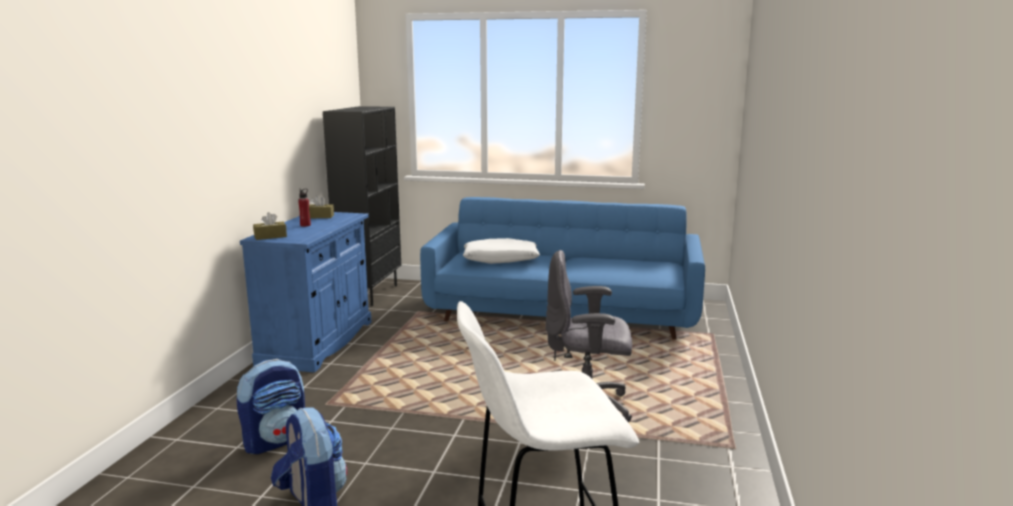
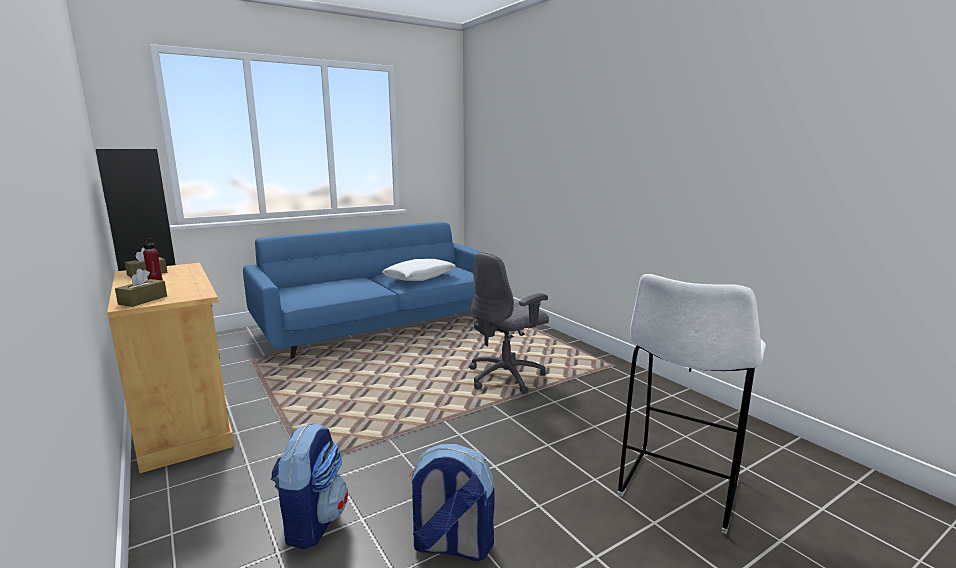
camera: 45 degrees left, 0 degrees up
(317, 342) = (183, 420): blue cabinet -> beige cabinet
(500, 259) = (329, 287): white pillow -> white pillow (420, 277)

